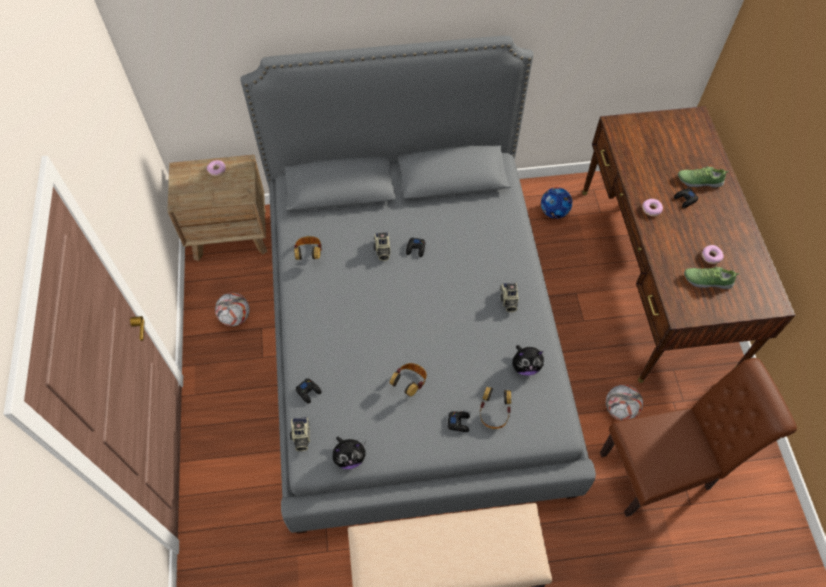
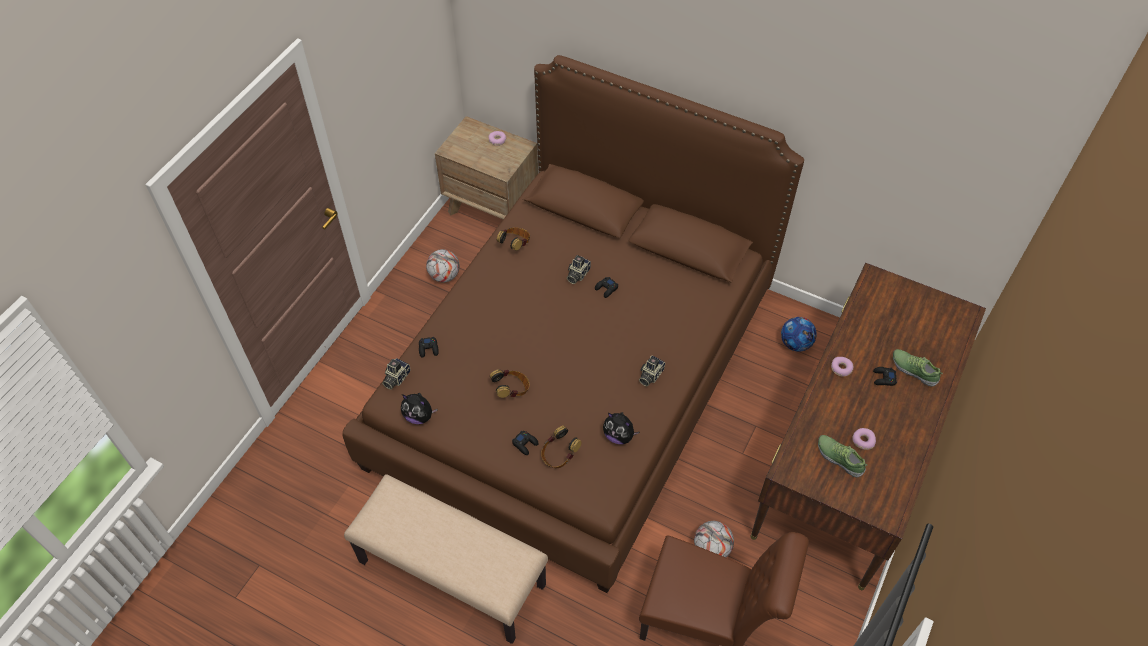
camera: 35 degrees right, 5 degrees down
(412, 339) = (573, 377): grey bed -> brown bed

